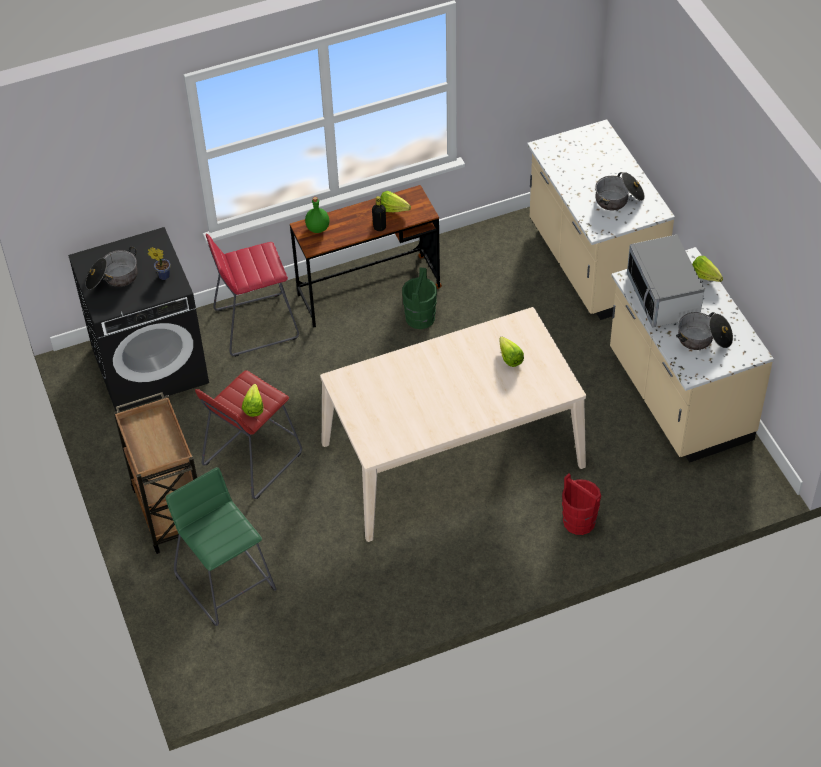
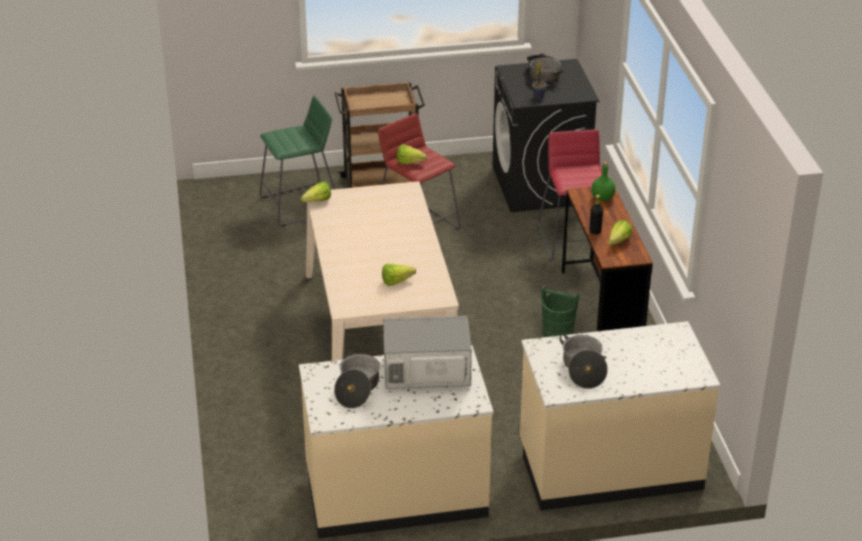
camera: 100 degrees right, 15 degrees down
(579, 521) = (271, 396): red bucket -> none
(707, 278) = (442, 409): lettuce -> lettuce (315, 202)

